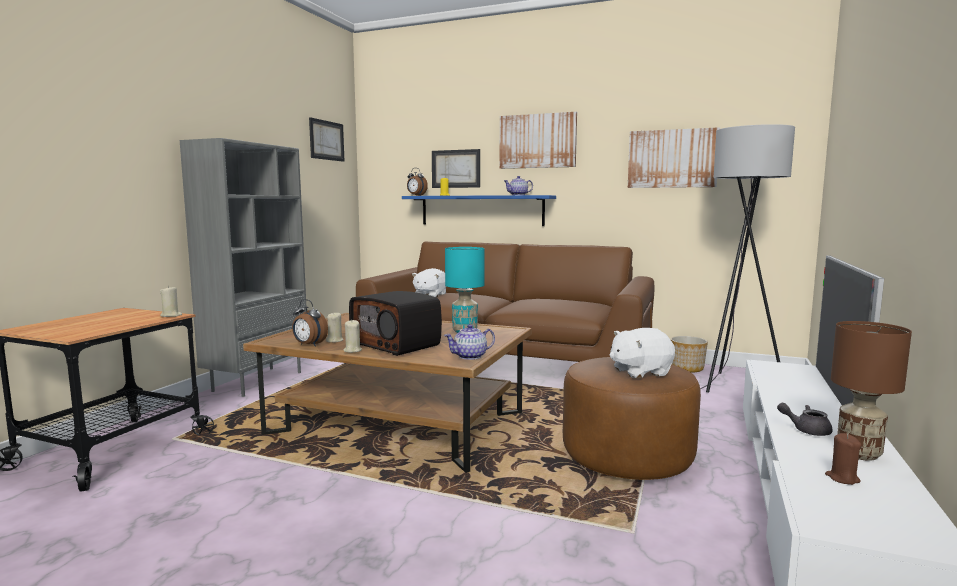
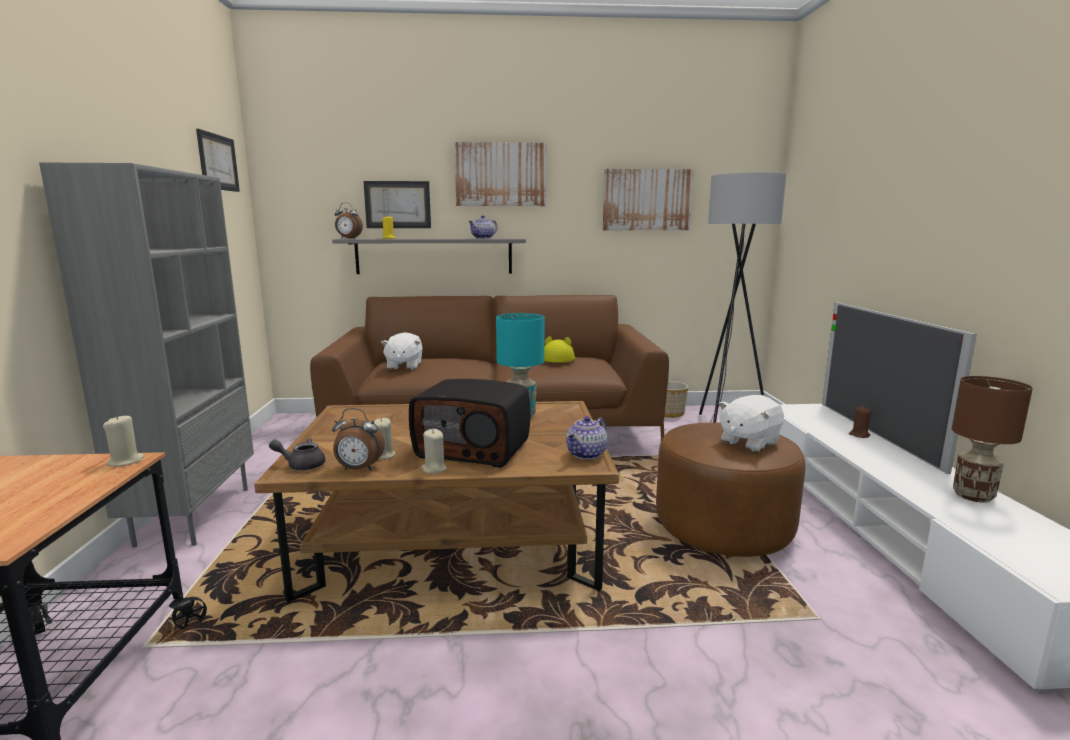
camera: 25 degrees left, 5 degrees up
(481, 210) = (434, 256): blue shelf -> grey shelf
(558, 299) = (558, 358): none -> yellow hat
(806, 430) = (909, 478): grey teapot -> grey teapot (301, 465)
(842, 478) = (1000, 526): brown candle -> brown candle (859, 435)

